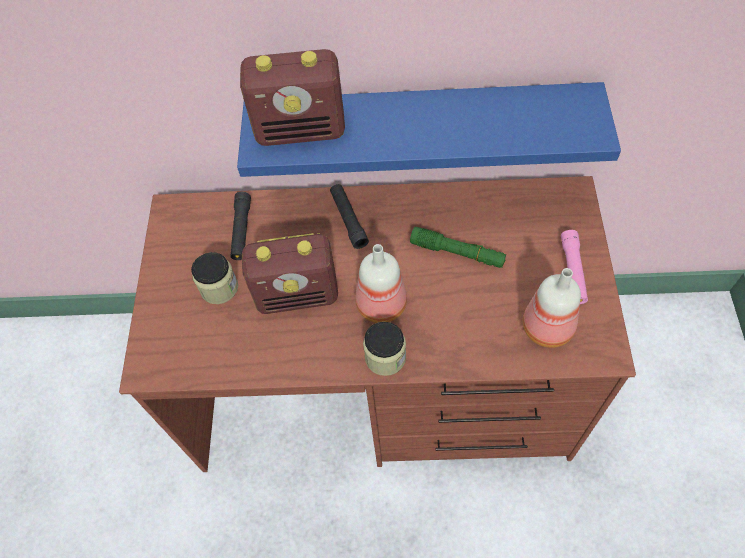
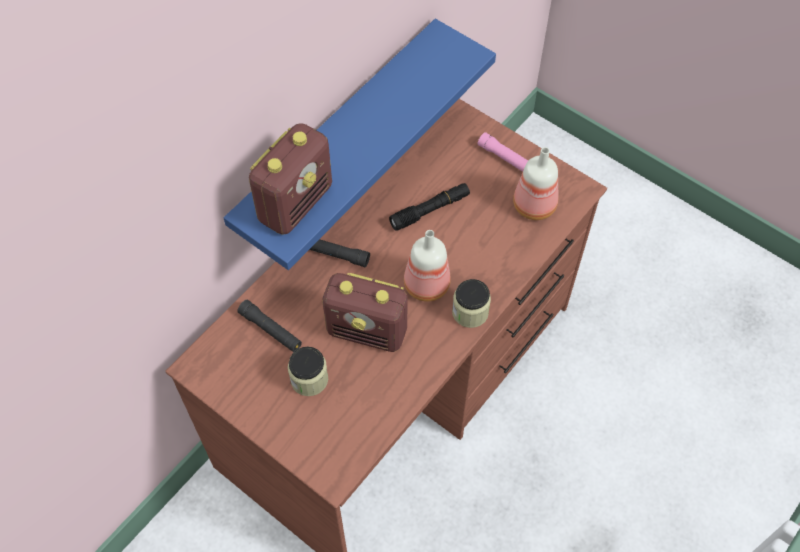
camera: 55 degrees left, 0 degrees up
(298, 295) = (368, 331): radio -> radio turned 75 degrees clockwise
(457, 253) = (430, 210): green flashlight -> black flashlight

